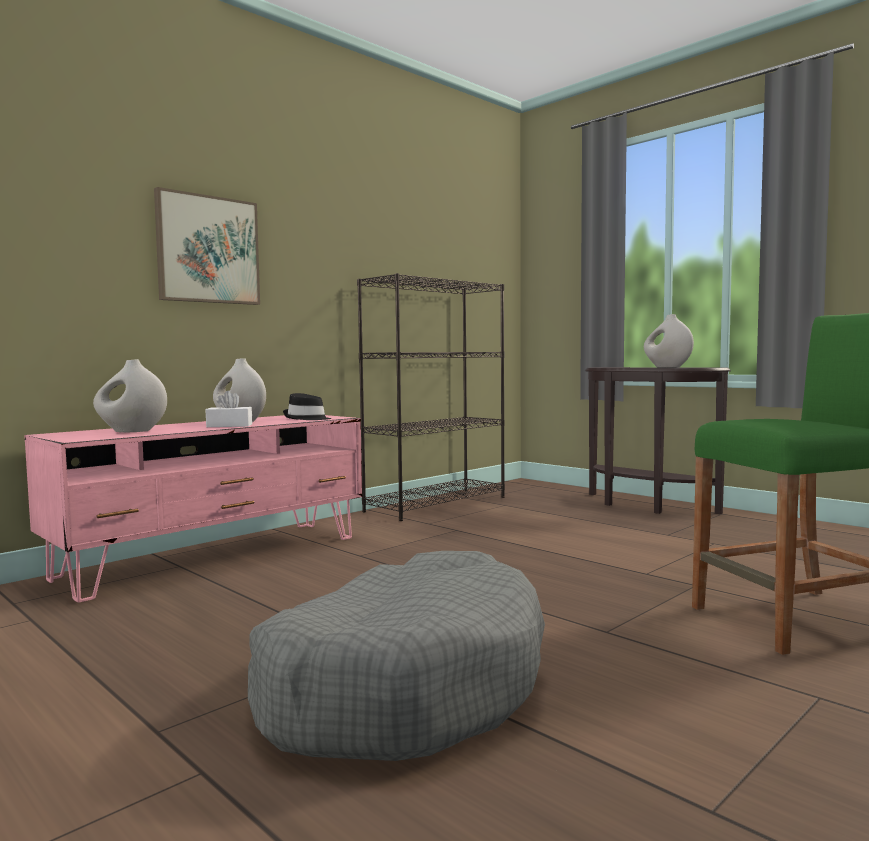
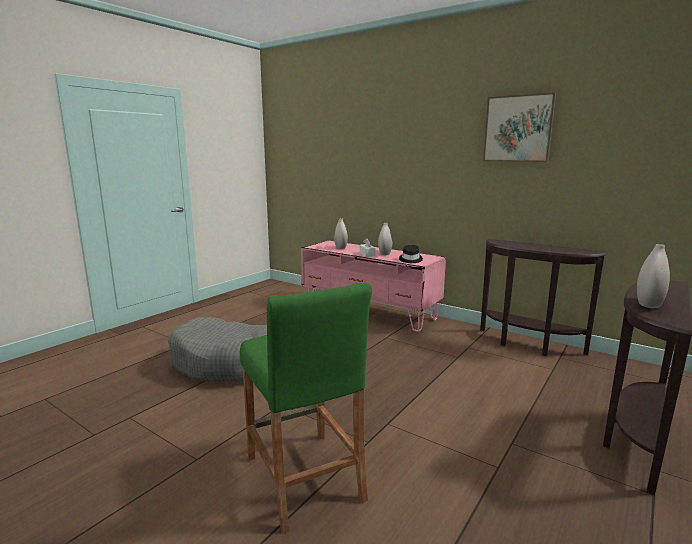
camera: 80 degrees right, 10 degrees up
(208, 250) = (402, 163): picture -> picture (518, 129)
(436, 504) = (528, 345): black bookcase -> brown console table

